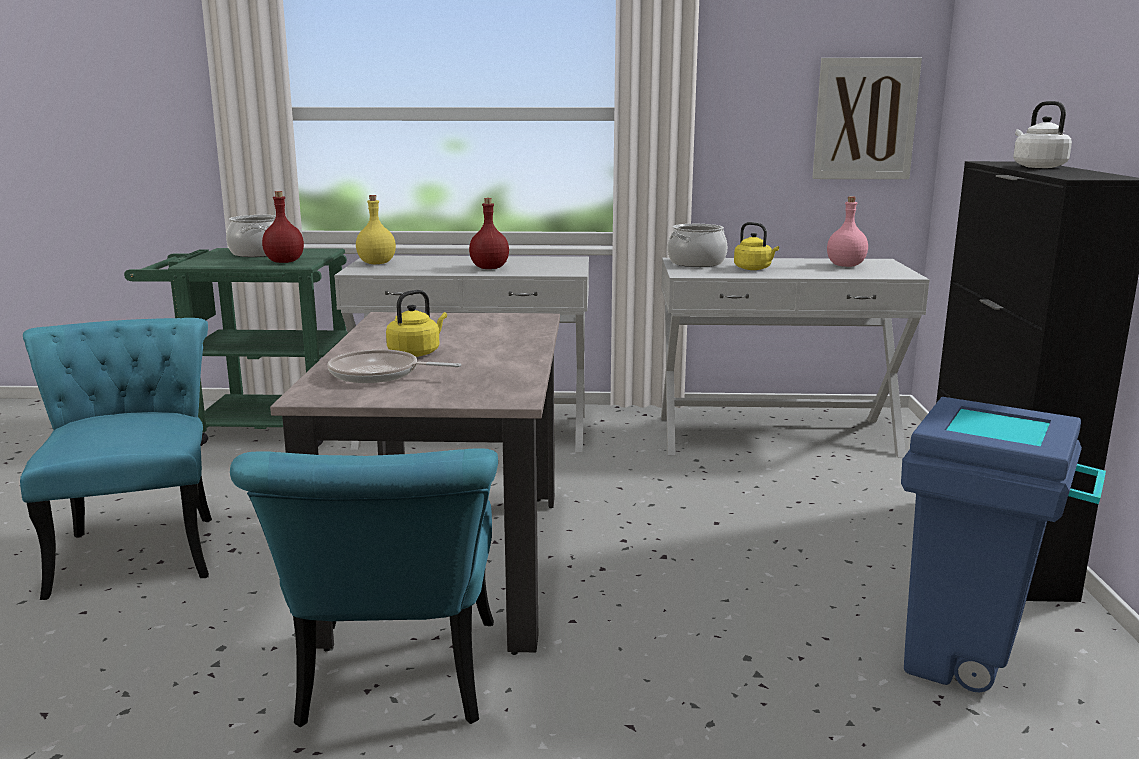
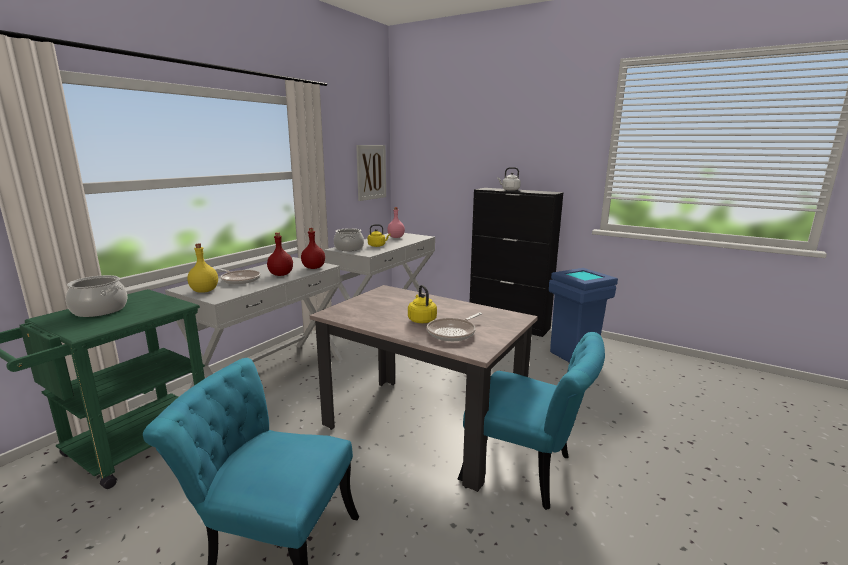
camera: 60 degrees left, 0 degrees up
(285, 262) = (158, 307): red bottle -> red bottle (313, 268)
(439, 262) = (239, 279): none -> frying pan

